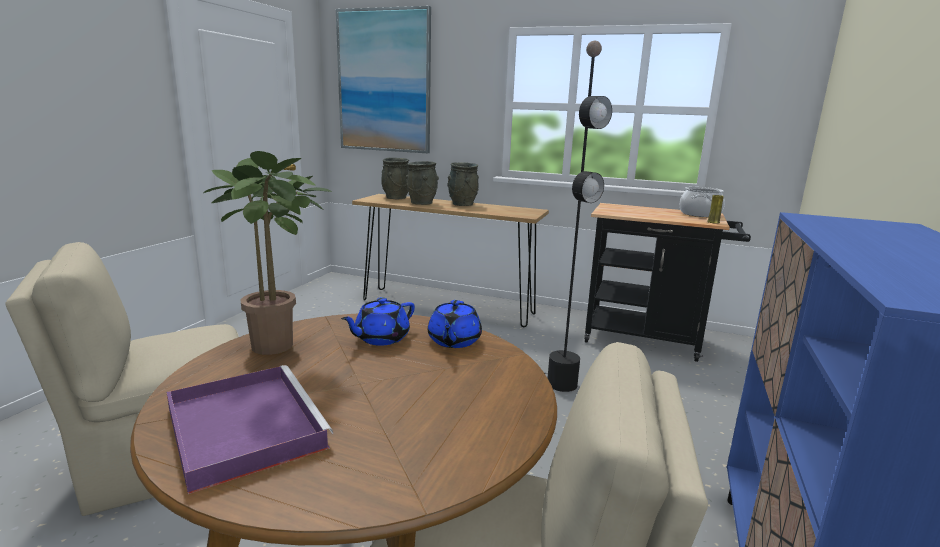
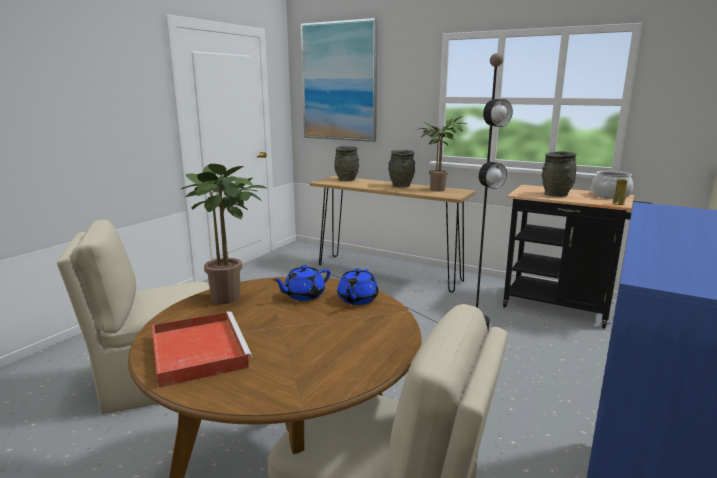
camera: 10 degrees right, 0 degrees up
(243, 426) = (197, 350): purple tray -> red tray
(422, 203) = (367, 184): grey vase -> grey vase (556, 194)
(507, 208) = (439, 189): none -> potted plant

